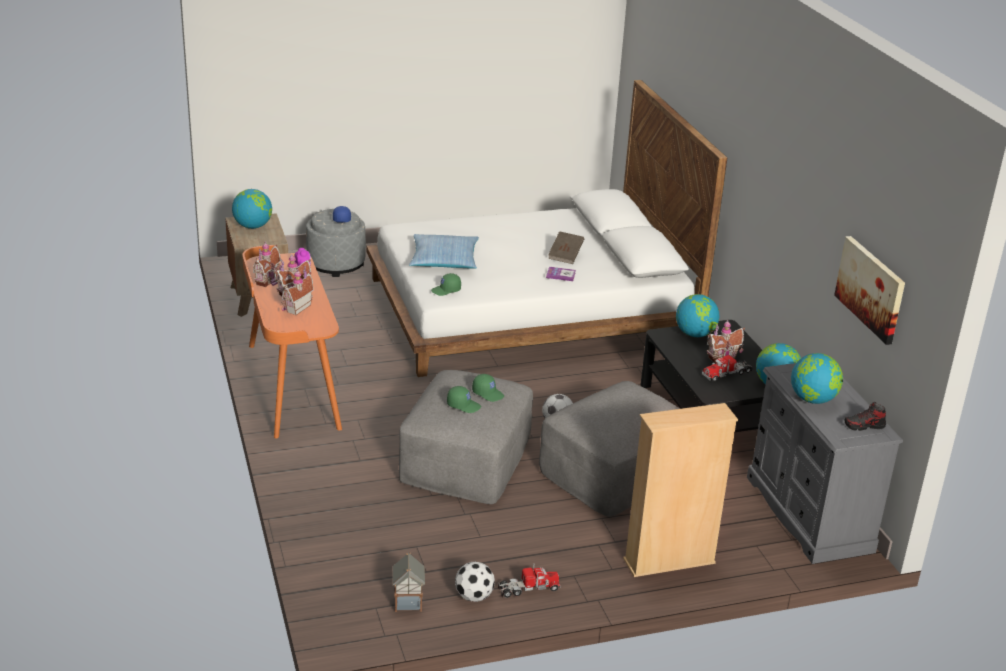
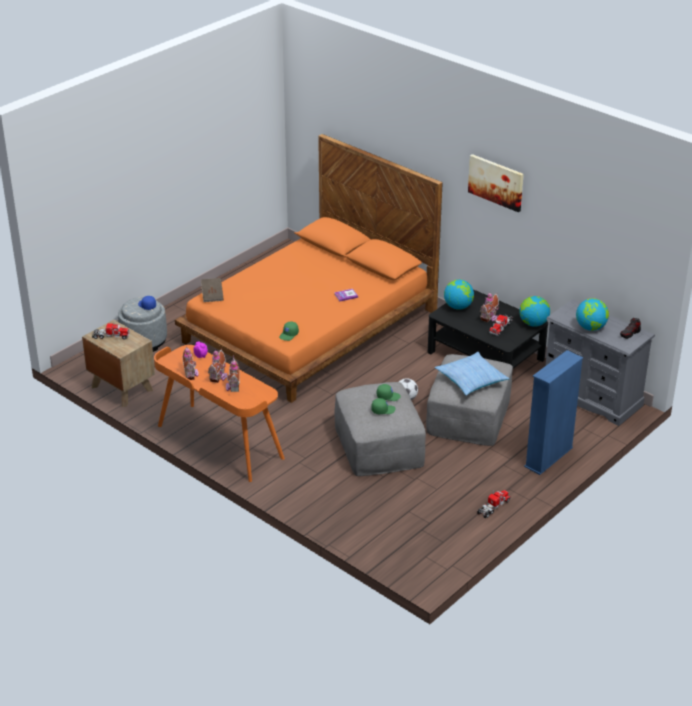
camera: 30 degrees left, 5 degrees up
(253, 226) = (110, 336): globe -> toy truck
(408, 602) = (439, 544): toy house -> none
(444, 259) = (261, 312): pillow -> pillow (471, 379)
(473, 596) = (469, 525): football -> none
(529, 311) = (309, 326): white bed -> orange bed
(565, 256) = (333, 280): brown book -> brown book (212, 295)
(669, 561) = (548, 457): beige bookcase -> blue bookcase
(871, 289) = (606, 249): picture -> picture (496, 182)

